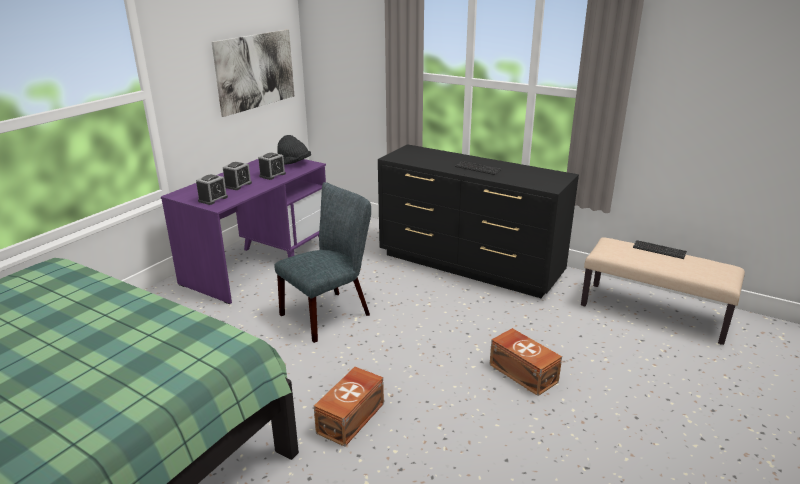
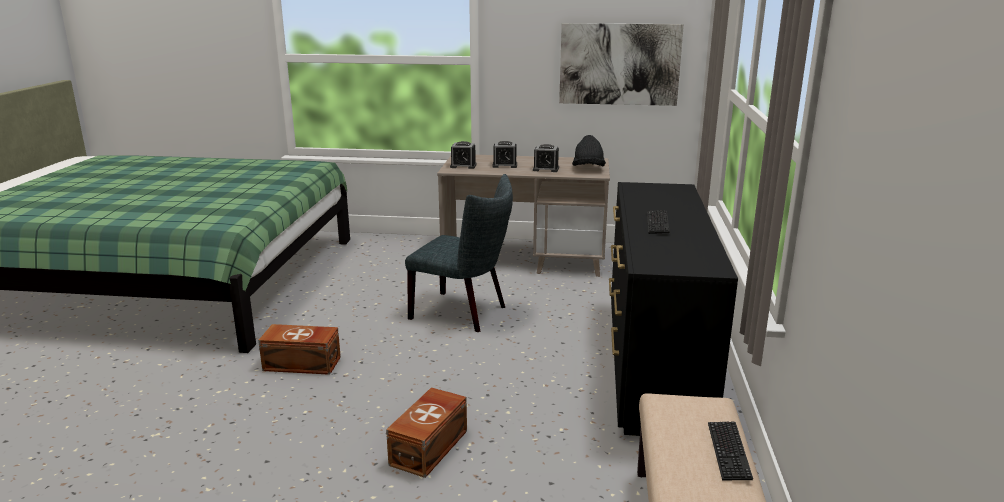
camera: 65 degrees right, 5 degrees down
(258, 262) = (525, 259): purple desk -> beige desk

